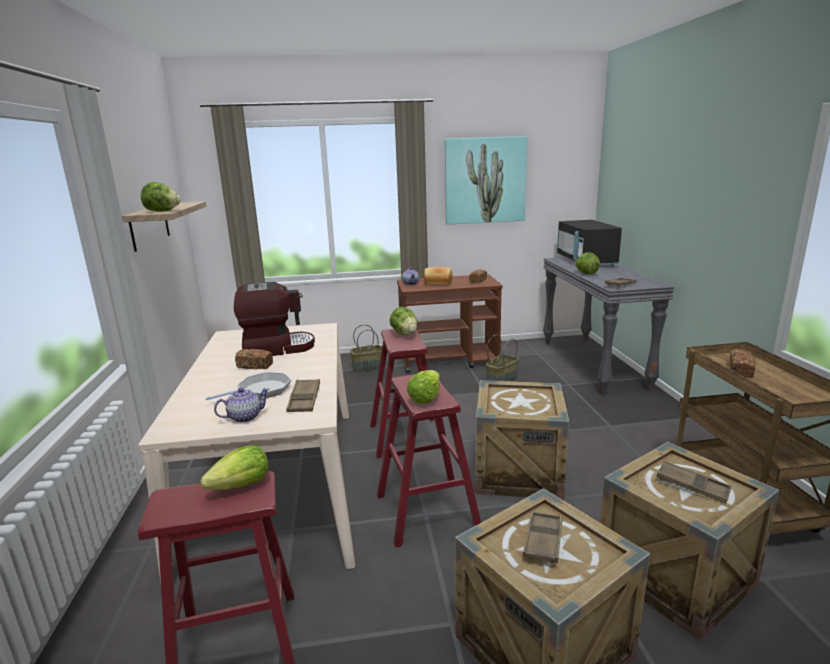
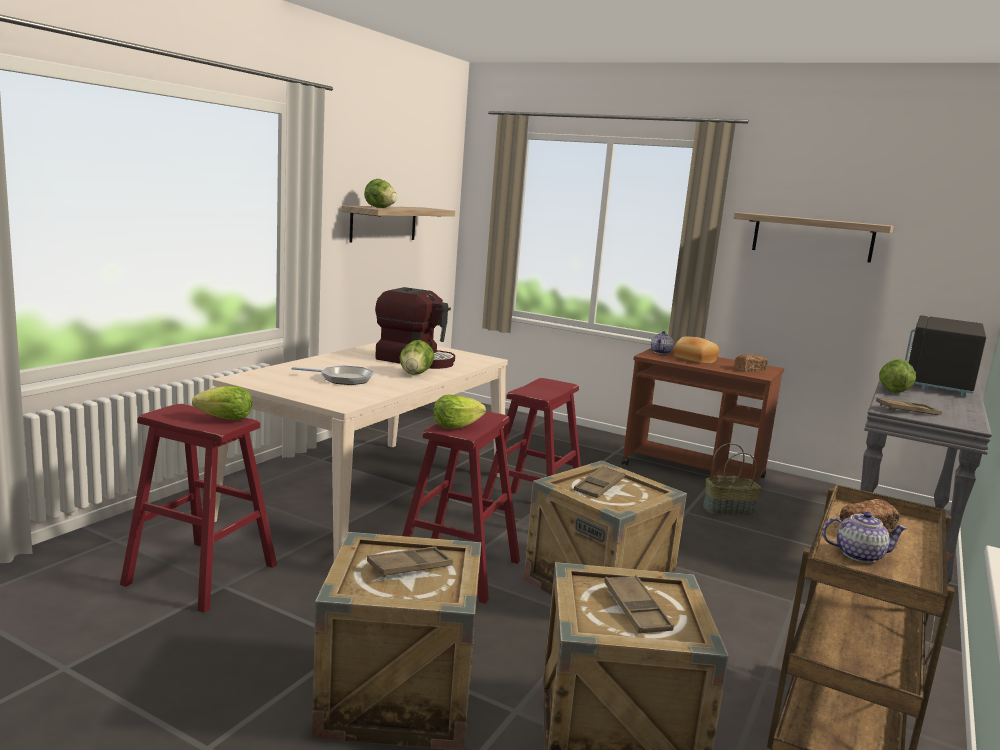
camera: 35 degrees right, 5 degrees down
(244, 417) = (299, 388): teapot -> teapot (858, 555)
(255, 366) = (373, 365): bread -> none
(304, 399) = (359, 393): brown tray -> brown tray (599, 486)
(368, 367) = (590, 446): basket -> none
(404, 334) = (554, 386): lettuce -> lettuce (415, 374)
(485, 180) = (812, 237): picture -> shelf

